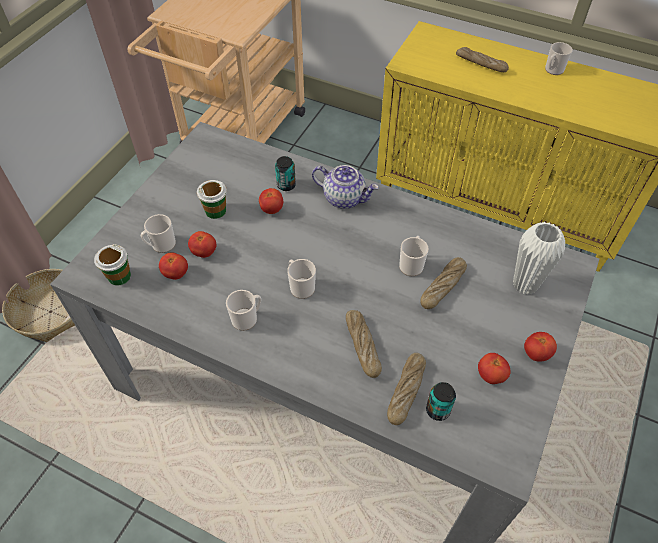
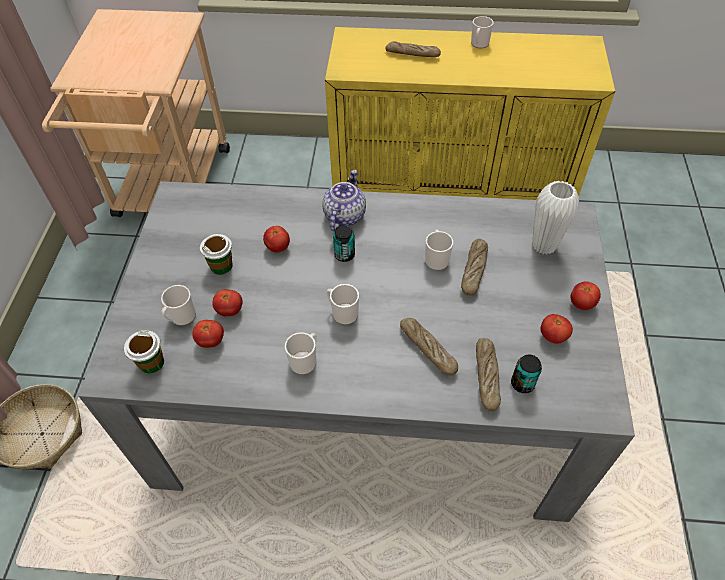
camera: 20 degrees left, 0 degrees up
(286, 185) = (281, 219): can -> can (344, 255)
(344, 198) = (344, 215): teapot -> teapot turned 75 degrees counterclockwise

